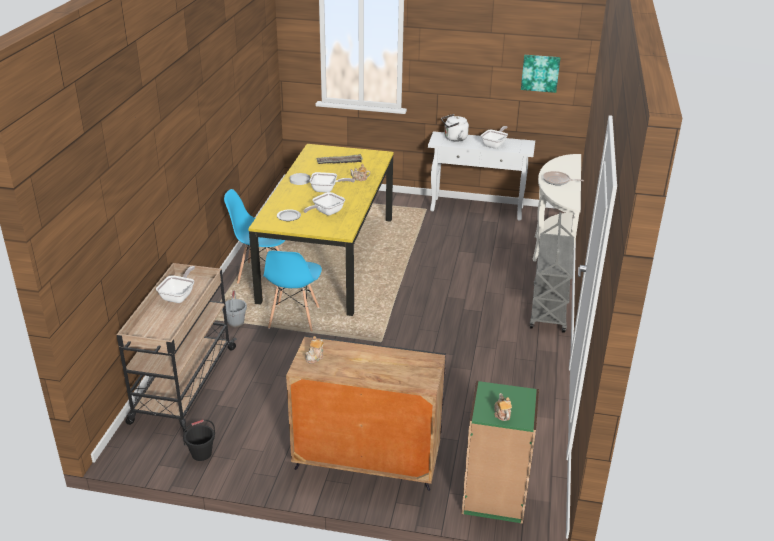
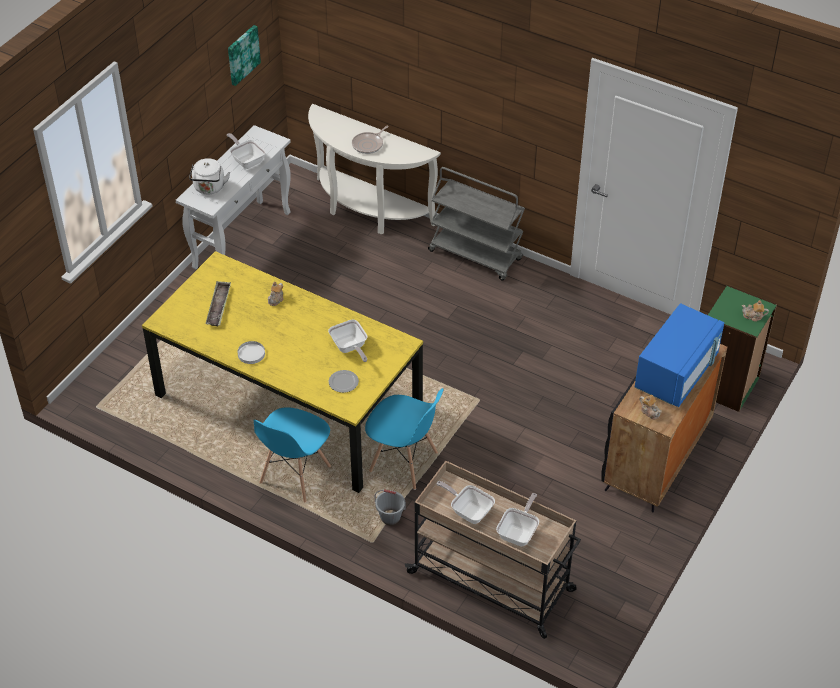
camera: 70 degrees left, 15 degrees up
(201, 454) = (610, 581): black bucket -> none
(327, 190) = (291, 335): frying pan -> frying pan (519, 532)
(376, 366) = (676, 373): none -> blue microwave

